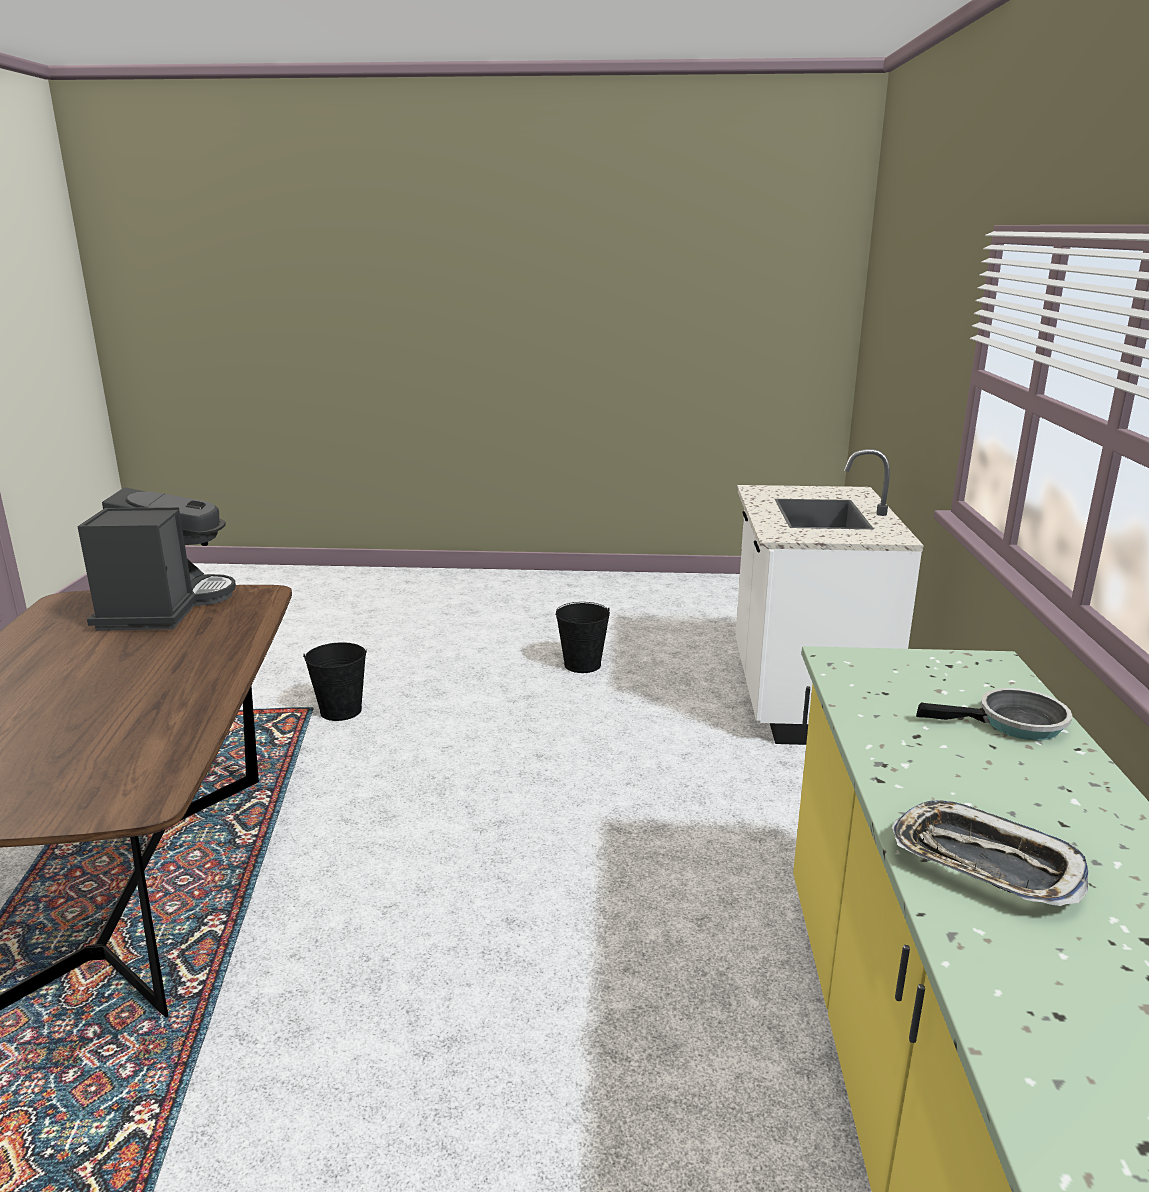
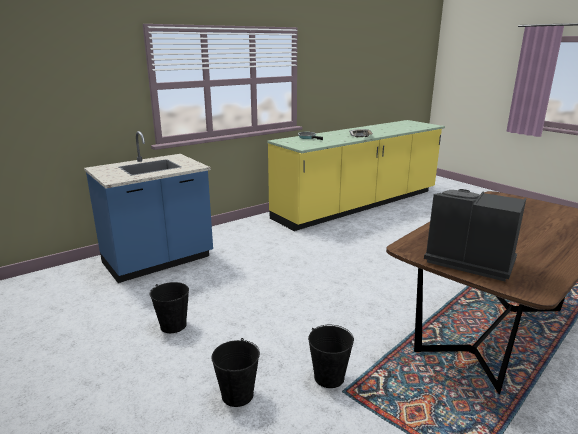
camera: 130 degrees left, 0 degrees up
(163, 607) = (467, 260): coffee machine -> coffee machine turned 75 degrees clockwise
(411, 662) = (237, 395): none -> black bucket
(802, 698) = (158, 261): white counter -> blue counter

